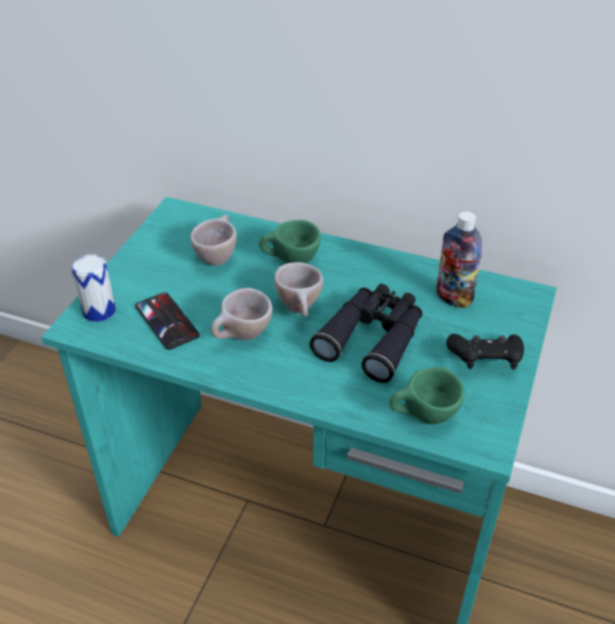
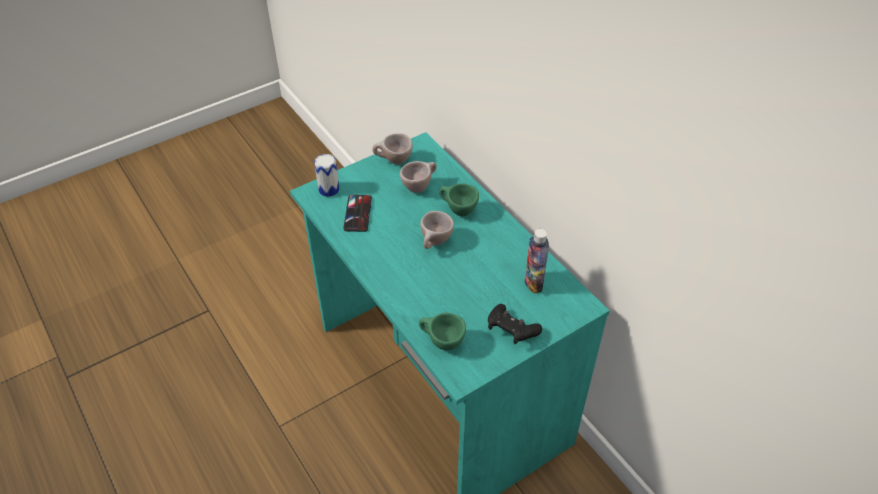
camera: 35 degrees right, 5 degrees up
(242, 337) = (388, 243): beige cup -> beige cup (393, 161)
(373, 337) = (460, 282): black binoculars -> none

